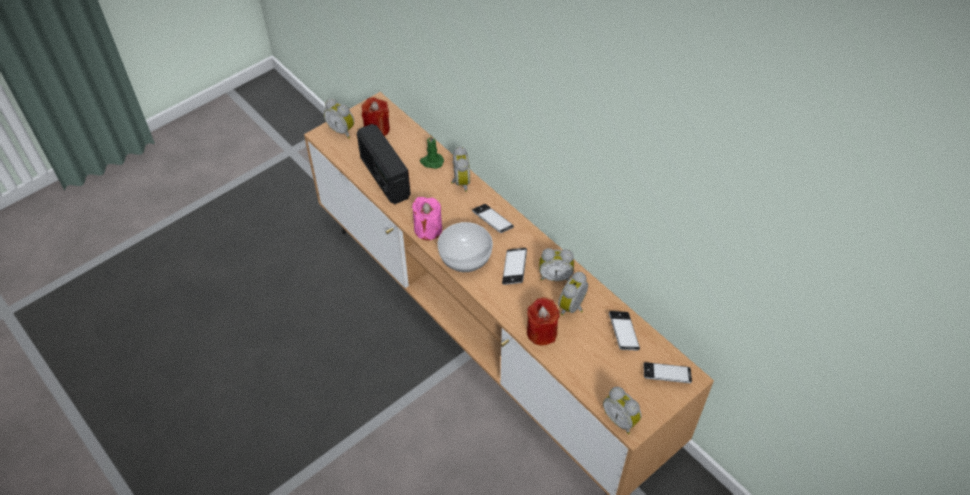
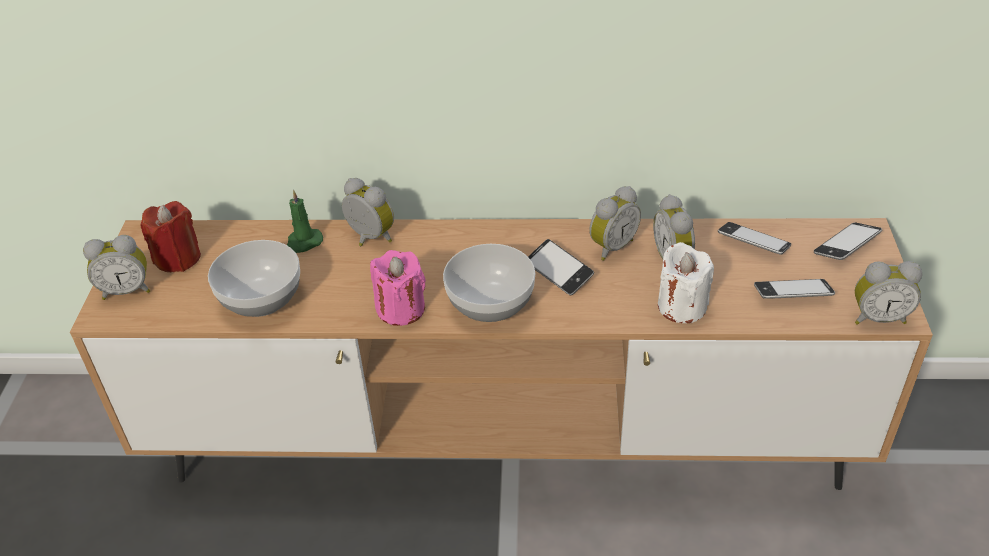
camera: 45 degrees left, 10 degrees down
(384, 177) = (263, 298): radio -> bowl
(492, 221) = (464, 247): phone -> phone (792, 294)
(541, 332) = (681, 306): red candle -> white candle

